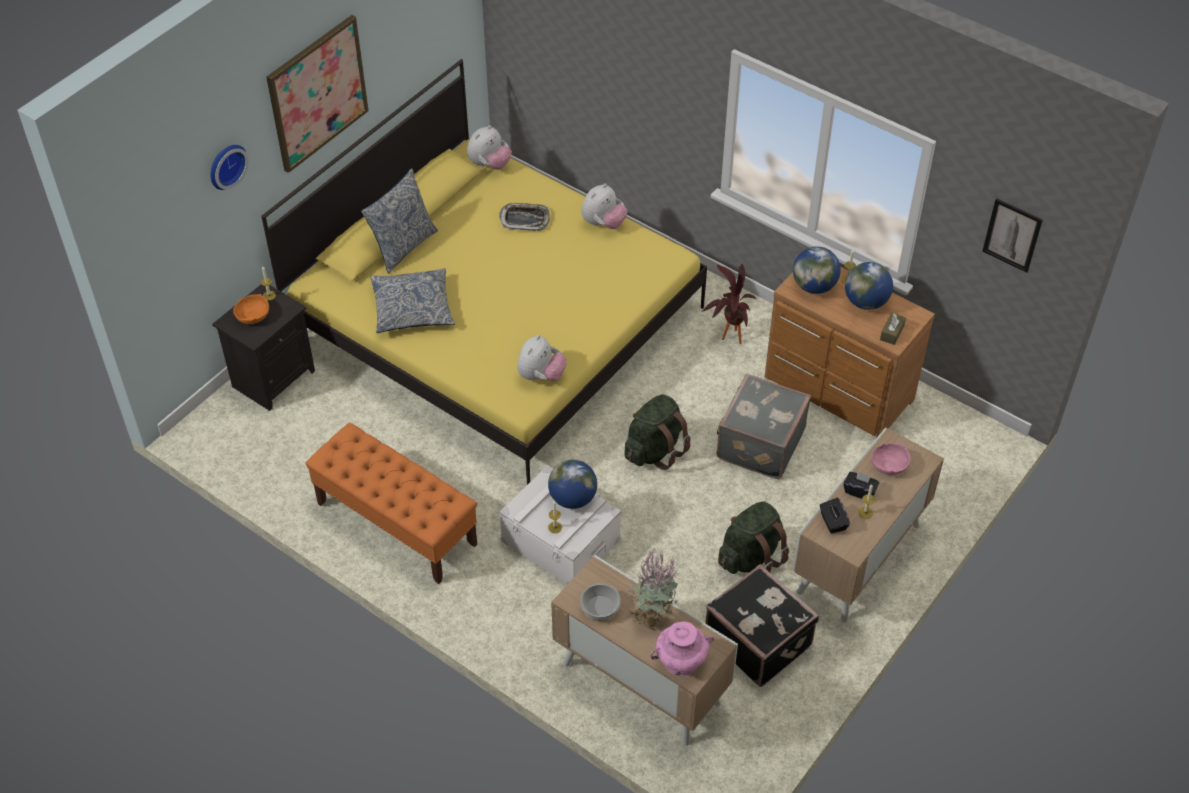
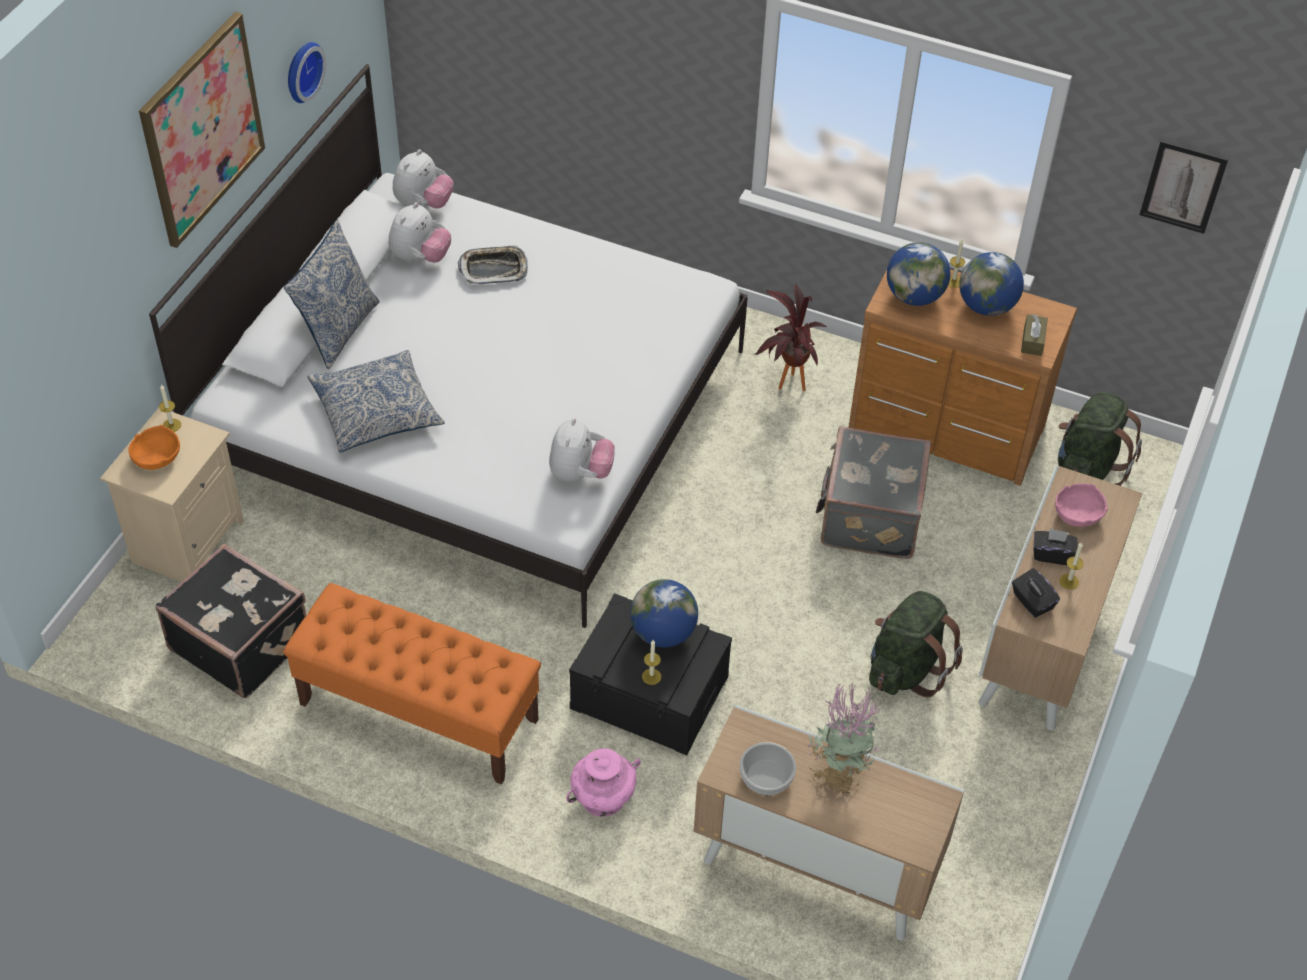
camera: 15 degrees left, 0 degrees up
(225, 165) = (98, 246): wall clock -> wall clock (301, 71)
(273, 377) = (187, 539): black nightstand -> beige nightstand
(497, 322) = (476, 414): yellow bed -> white bed
(561, 540) = (650, 692): white storage box -> black storage box
(603, 223) = (600, 259): plush toy -> plush toy (420, 257)
(655, 450) = (737, 549): green backpack -> green backpack (1087, 468)
(681, 661) = (898, 829): pink vase -> pink vase (603, 798)
(758, 640) = (951, 777): black suitcase -> black suitcase (241, 642)

